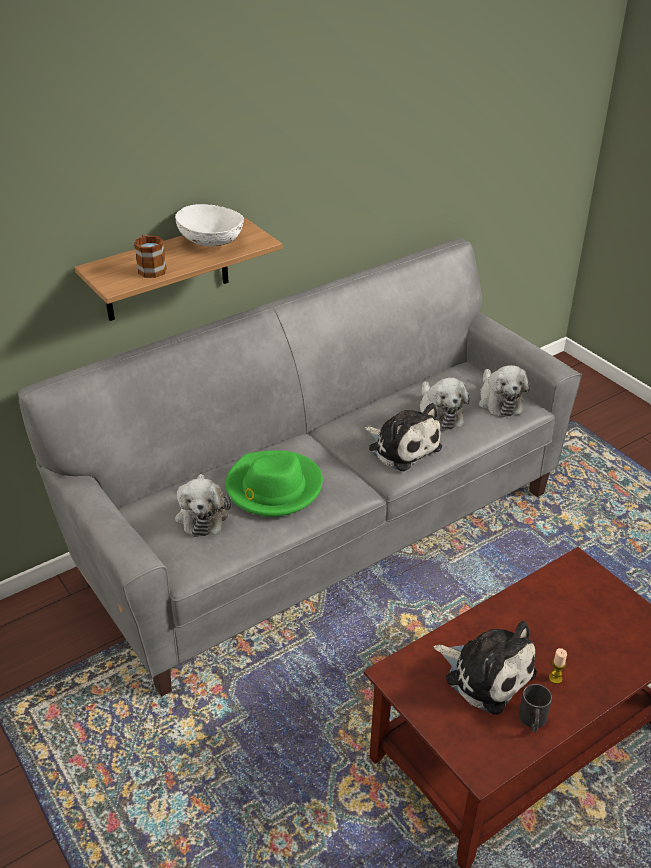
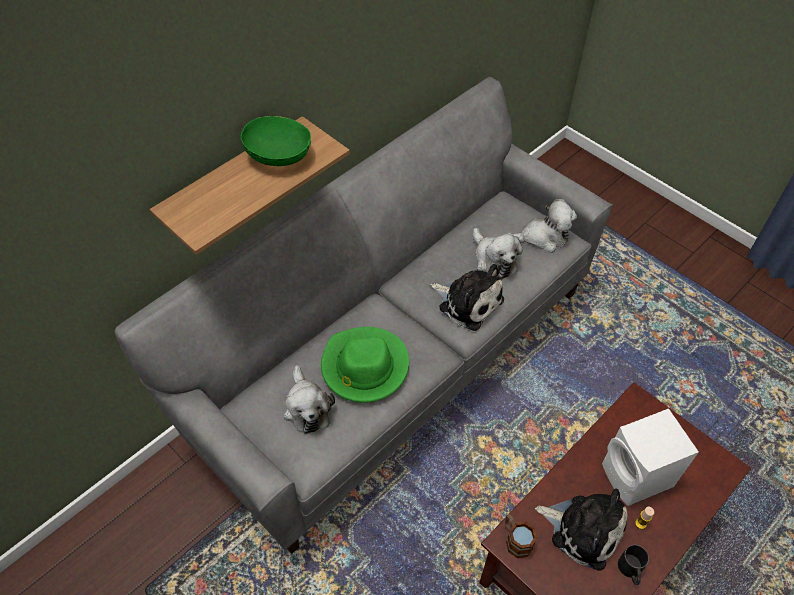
camera: 10 degrees left, 15 degrees up
(151, 268) = (228, 201): mug -> mug (515, 539)
(212, 241) = (279, 156): white bowl -> green bowl
(499, 401) = (542, 237): plush toy -> plush toy turned 75 degrees counterclockwise
(561, 635) = (637, 478): none -> white speaker

